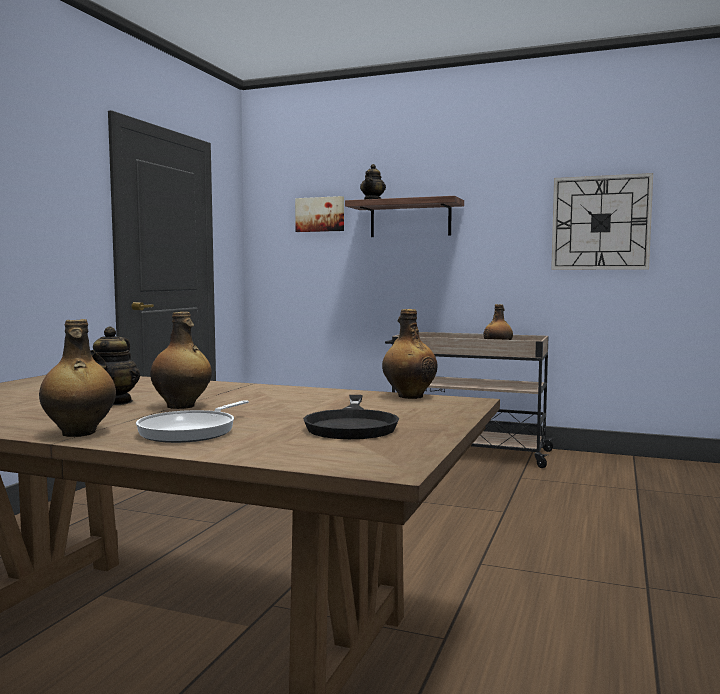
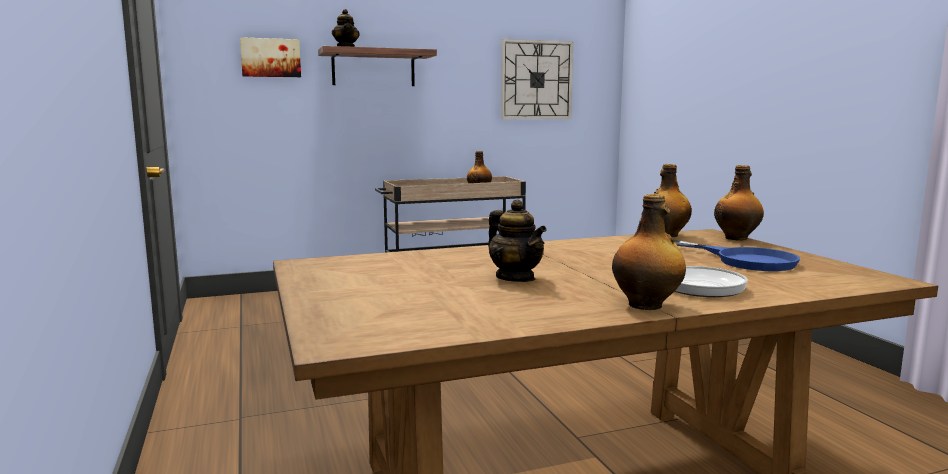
camera: 40 degrees left, 5 degrees up
(182, 406) = (583, 270): bottle -> bottle (737, 238)
(352, 424) = (743, 260): black frying pan -> blue frying pan

